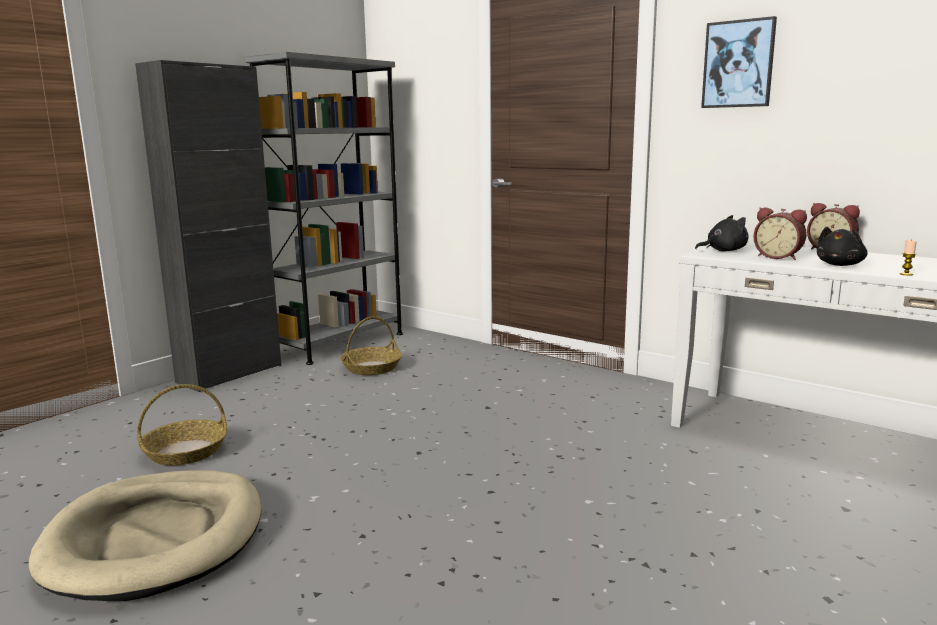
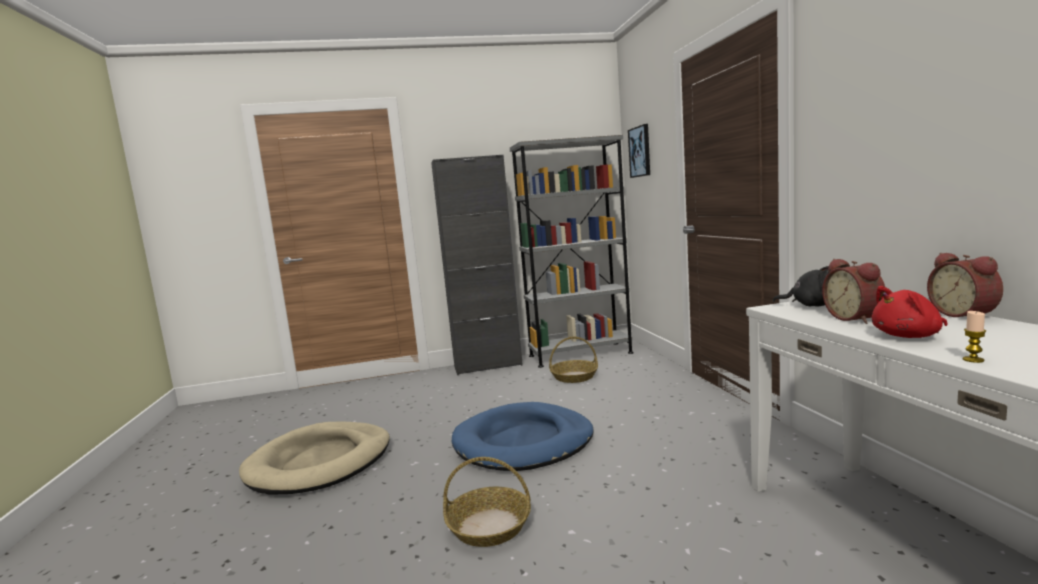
camera: 40 degrees right, 5 degrees down
(186, 451) = (400, 412): basket -> basket (489, 526)
(418, 442) = (523, 442): none -> blue dog bed
(738, 64) = (865, 93): picture -> picture (640, 151)
(840, 265) = (909, 336): black plush toy -> red plush toy

